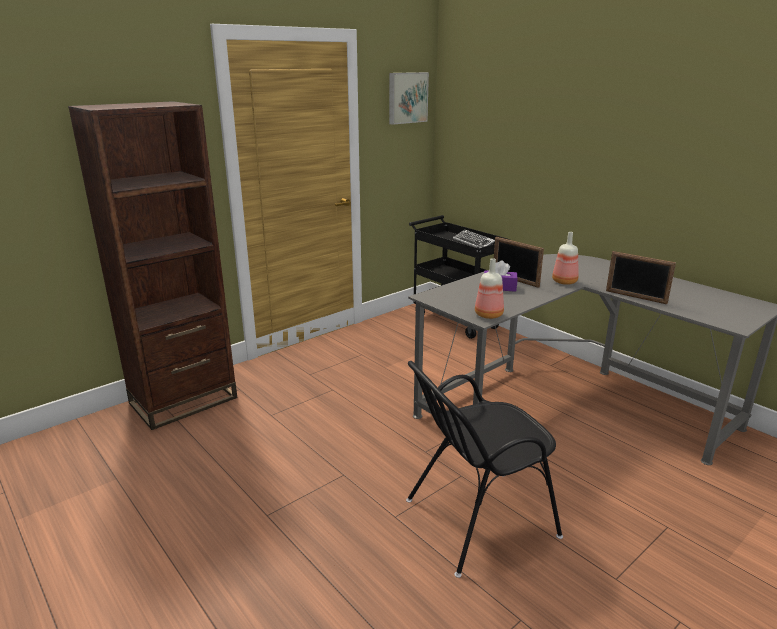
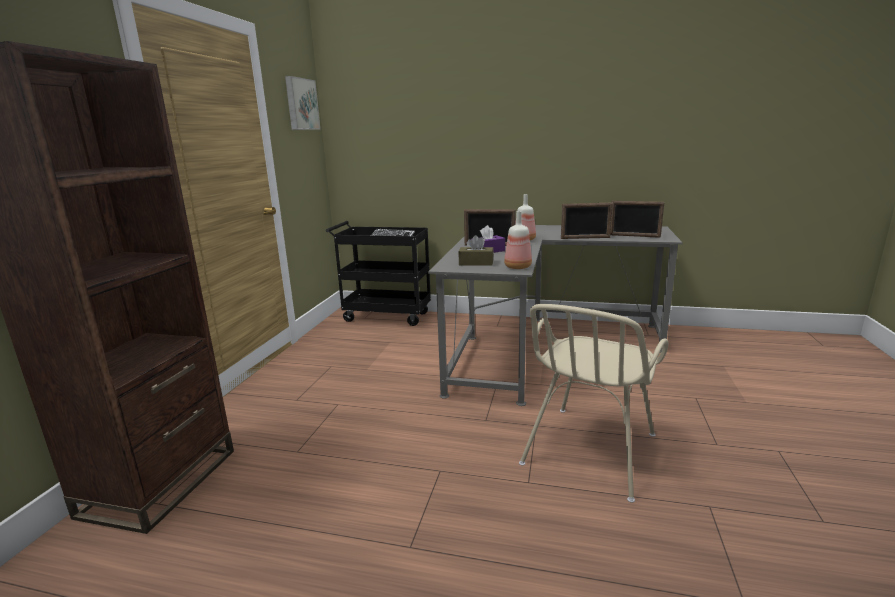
camera: 35 degrees left, 5 degrees down
(462, 299) = (476, 263): none -> brown tissue box
(476, 520) = (588, 452): black chair -> beige chair
(703, 310) = (634, 236): none -> picture frame

